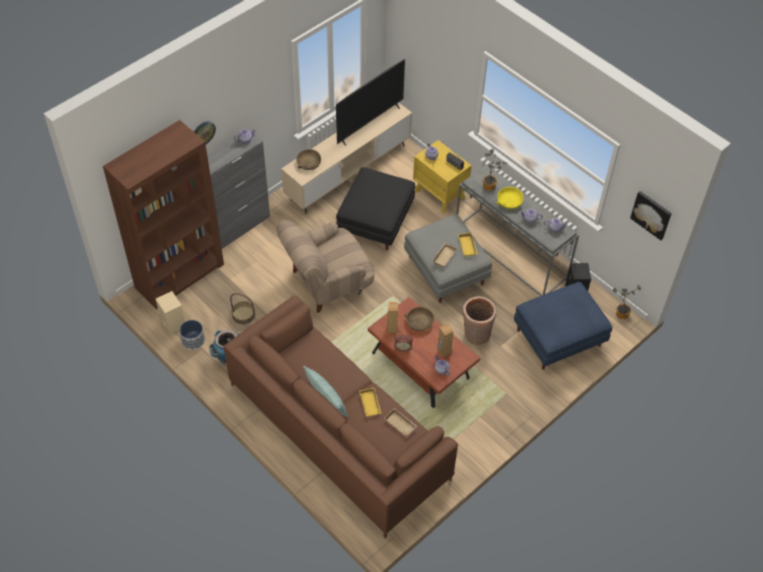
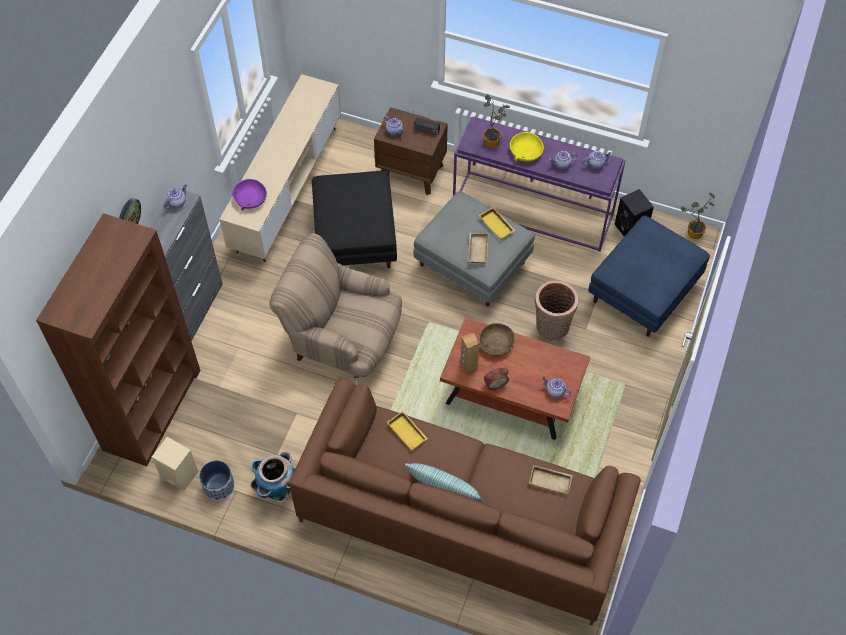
camera: 25 degrees left, 5 degrees up
(243, 315) = (263, 425): basket -> none
(309, 163) = (250, 198): brown bowl -> purple bowl
(327, 283) = (342, 339): beige armchair -> beige armchair turned 75 degrees clockwise
(369, 124) = (296, 119): television -> none
(371, 404) = (502, 472): yellow tray -> yellow tray (408, 432)
(440, 194) = (411, 172): yellow nightstand -> brown nightstand
(444, 351) = (545, 367): brown speaker -> none
(511, 252) = (534, 210): grey console table -> purple console table
(651, 214) = (724, 105): picture -> none

